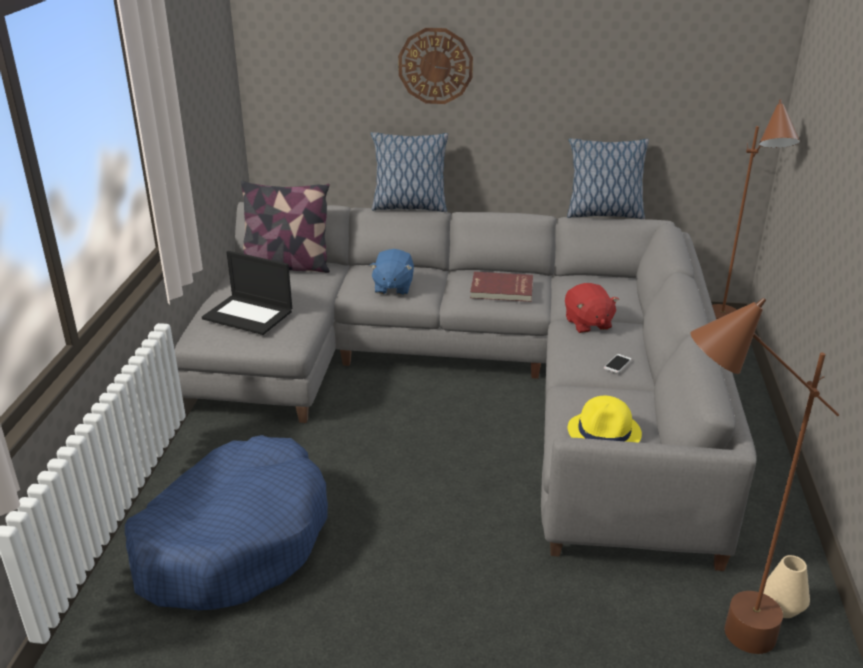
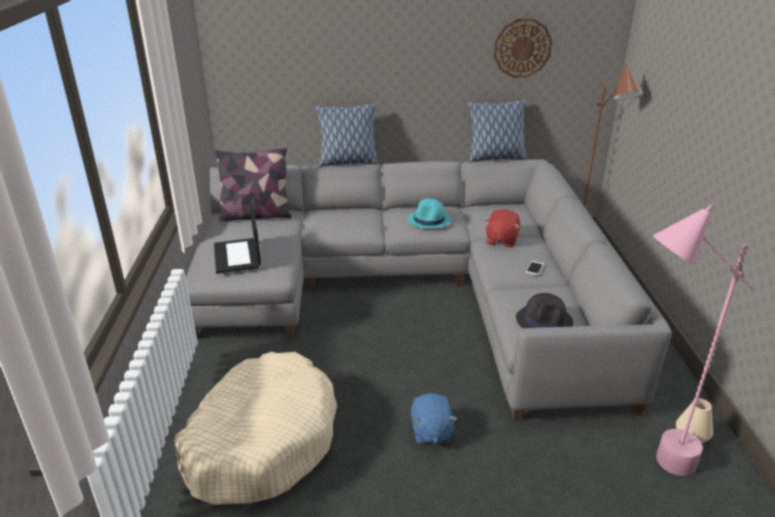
camera: 10 degrees left, 0 degrees up
(234, 541) = (261, 441): blue dog bed -> beige dog bed
(249, 315) = (238, 256): laptop -> laptop turned 60 degrees clockwise
(393, 287) = (345, 225): blue plush toy -> blue plush toy (431, 432)
(435, 66) = (363, 51): wall clock -> wall clock (522, 48)
(501, 290) = (429, 220): red book -> turquoise hat
(587, 324) = (501, 240): red plush toy -> red plush toy turned 45 degrees clockwise
(604, 432) = (544, 321): yellow hat -> black hat
(709, 637) = (648, 467): brown floor lamp -> pink floor lamp

